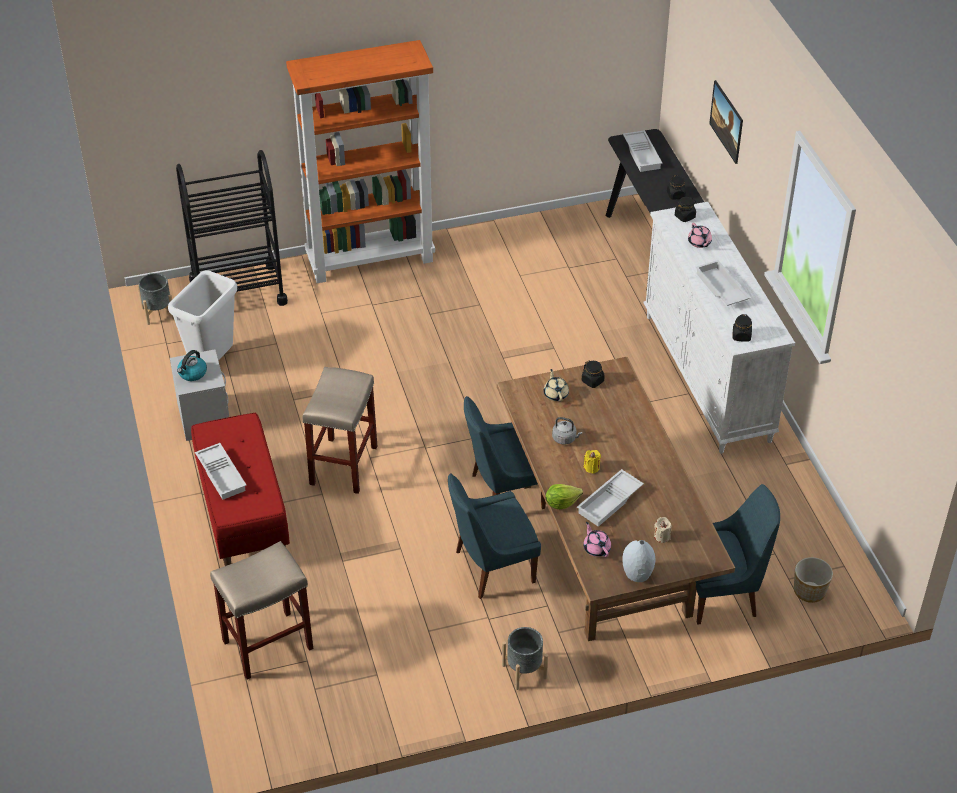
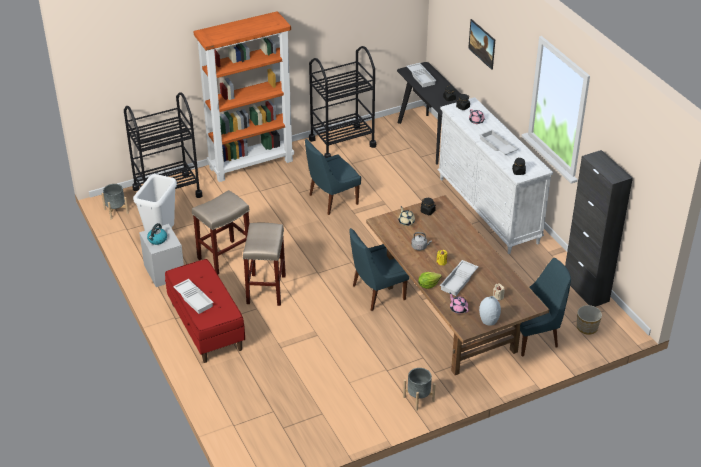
camera: 10 degrees left, 5 degrees down
(267, 645) = (244, 405): beige stool -> beige stool (224, 258)
(491, 567) = (380, 339): blue chair -> blue chair (331, 200)
(514, 240) = (342, 143): none -> black cart
(824, 528) = (586, 290): none -> black cabinet

